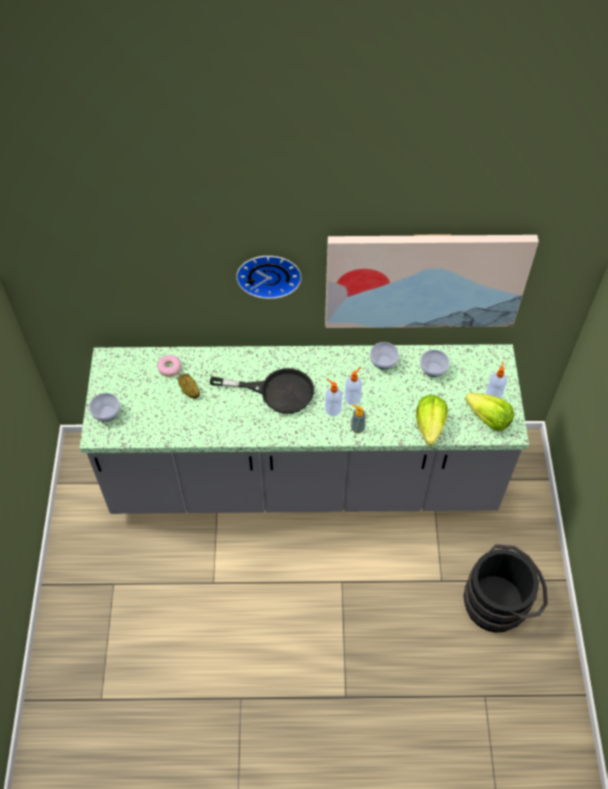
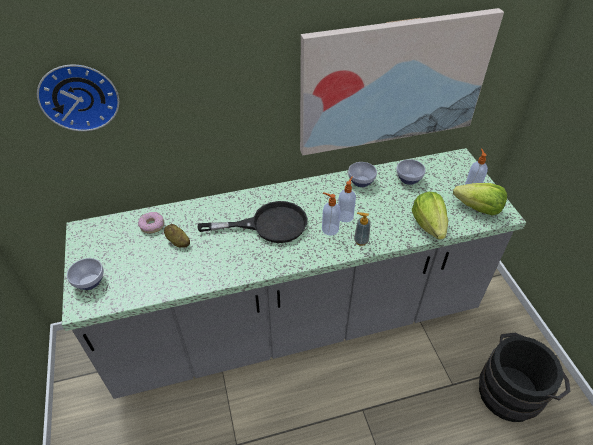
camera: 15 degrees left, 10 degrees down
(269, 273) = (241, 96): wall clock -> wall clock (79, 96)

